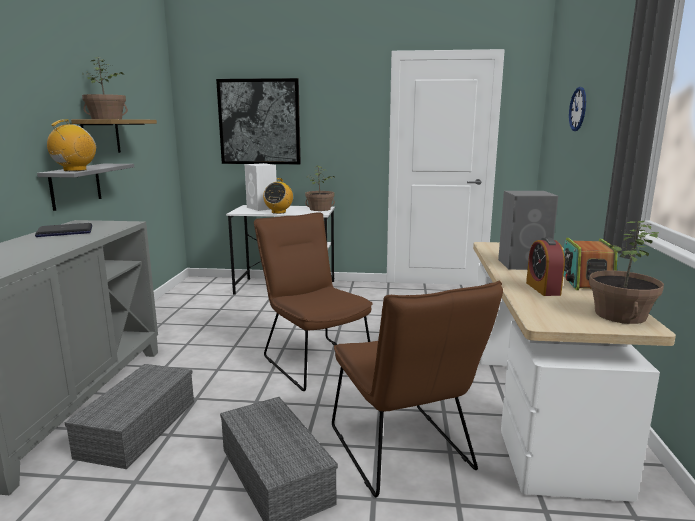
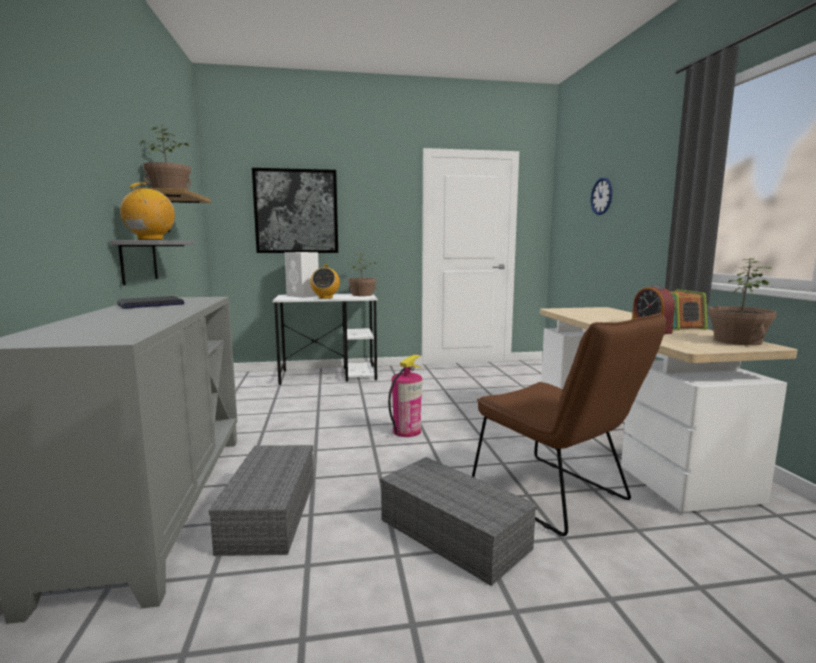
camera: 15 degrees left, 5 degrees down
(313, 360) = (406, 431): brown chair -> fire extinguisher
(524, 264) = (607, 318): grey speaker -> none

